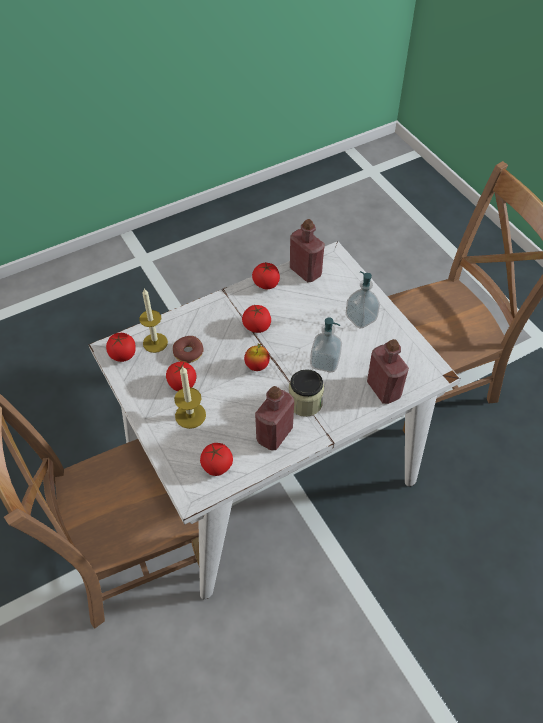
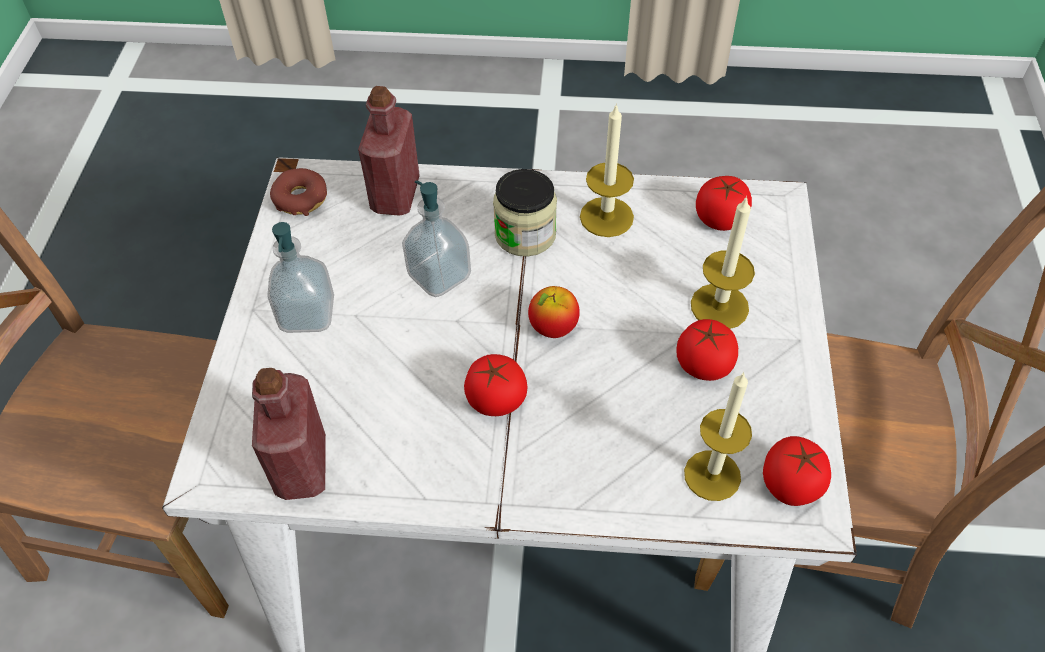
camera: 145 degrees left, 0 degrees up
(188, 353) = (658, 418): donut -> donut (300, 198)
(266, 284) = (401, 484): tomato -> none
(274, 434) = (606, 217): red bottle -> candle

